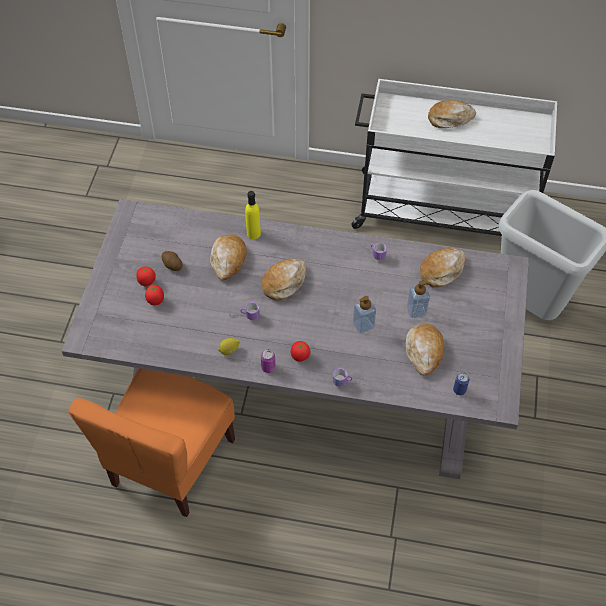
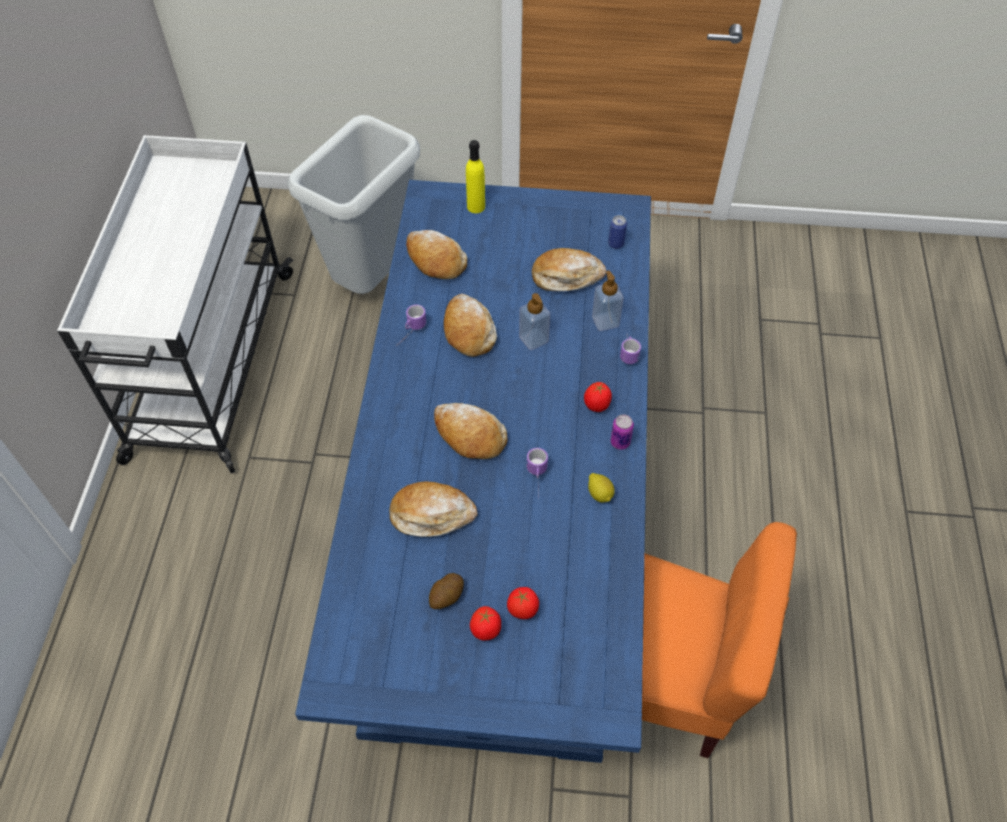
camera: 95 degrees left, 0 degrees up
(253, 233) = (376, 485): yellow bottle -> yellow bottle (476, 206)
(301, 382) = (505, 521): grey dining table -> blue dining table
(416, 310) = (503, 285): soap dispenser -> soap dispenser (605, 321)
(450, 118) = (145, 258): bread -> bread (468, 331)

